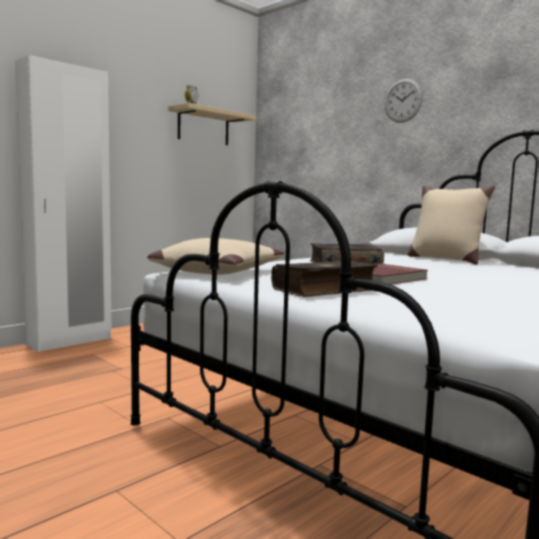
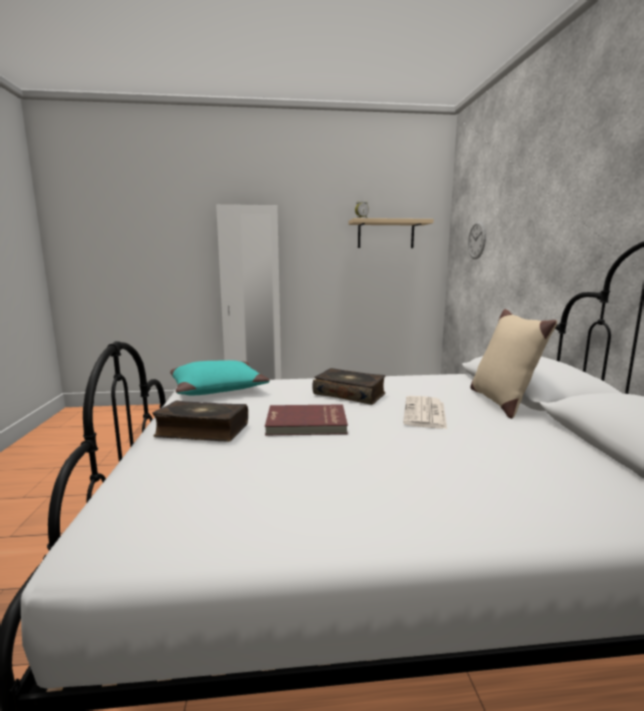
camera: 40 degrees right, 5 degrees up
(217, 271) = (217, 388): beige pillow -> turquoise pillow
(403, 100) = (550, 195): wall clock -> wall clock (477, 240)
(429, 267) = (425, 413): none -> newspaper

